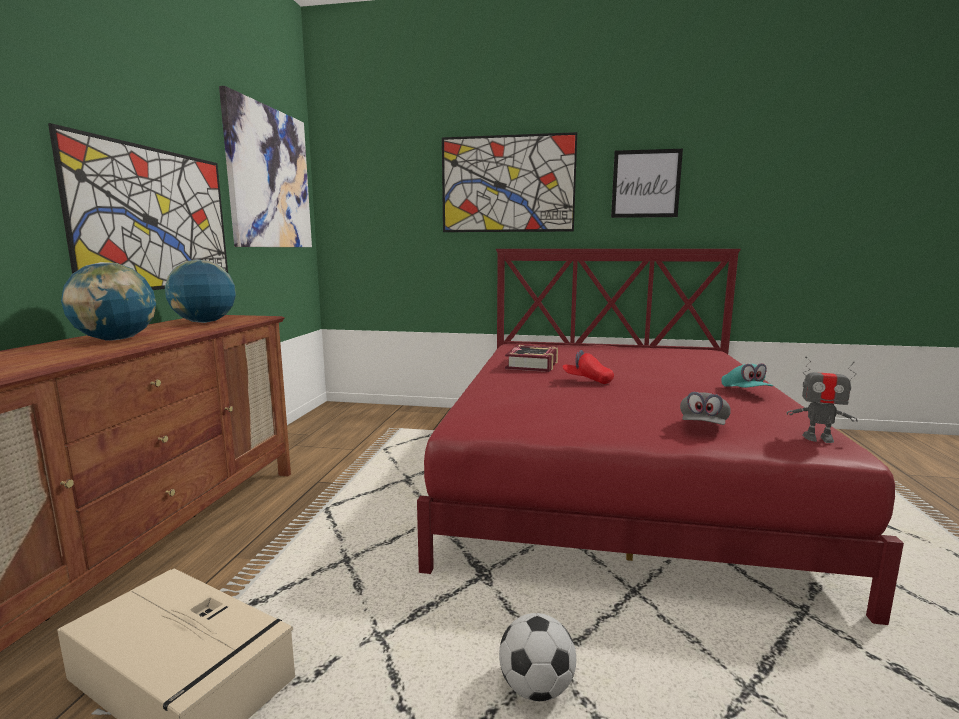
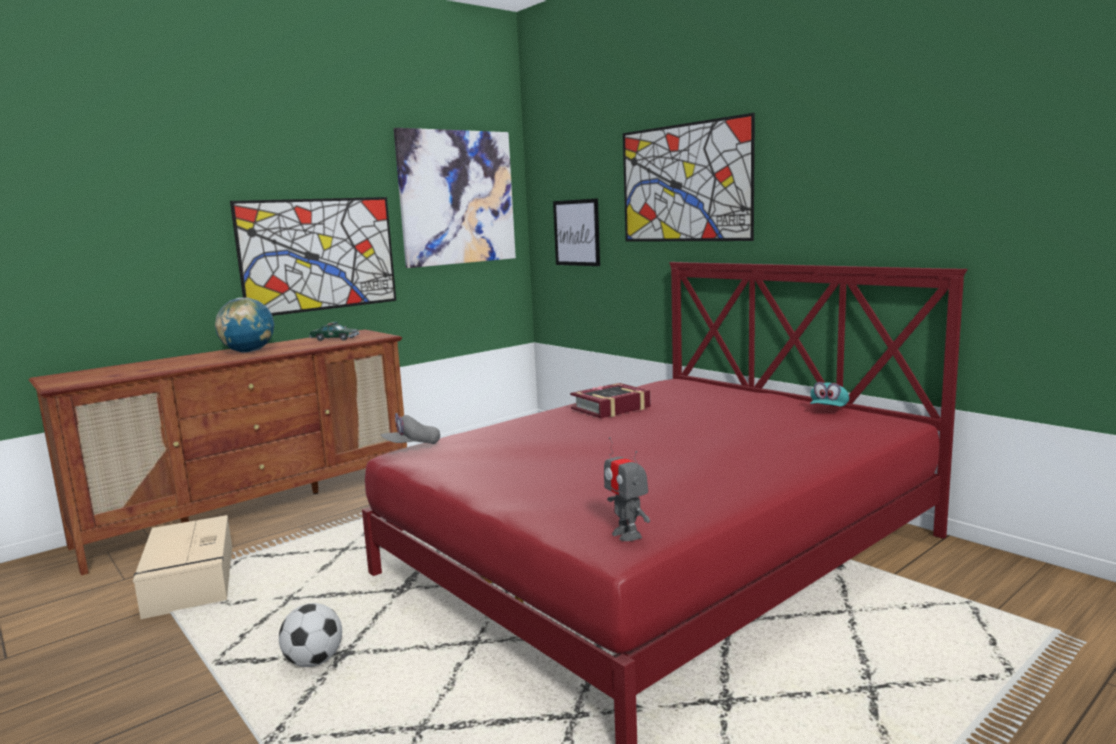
camera: 40 degrees right, 0 degrees up
(204, 322) = (335, 339): globe -> toy car
(587, 380) = (599, 433): red cap -> none
(645, 184) = (837, 175): picture -> picture (576, 232)
(703, 427) = (556, 498): grey cap -> grey cap (411, 445)
(745, 392) = (730, 477): turquoise cap -> turquoise cap (828, 410)

